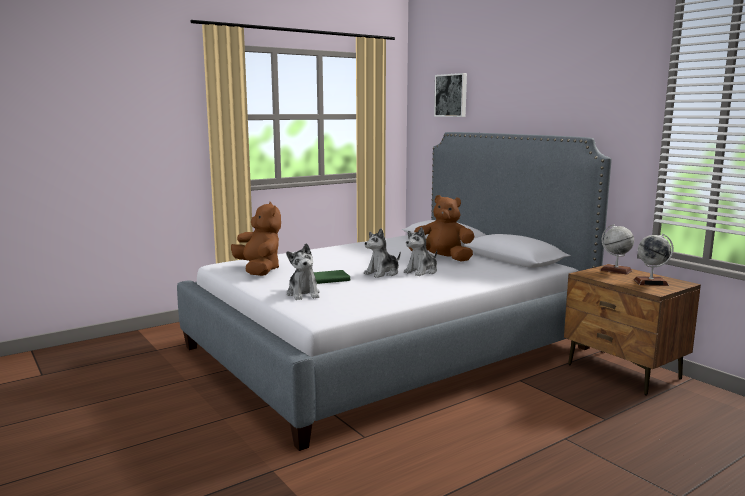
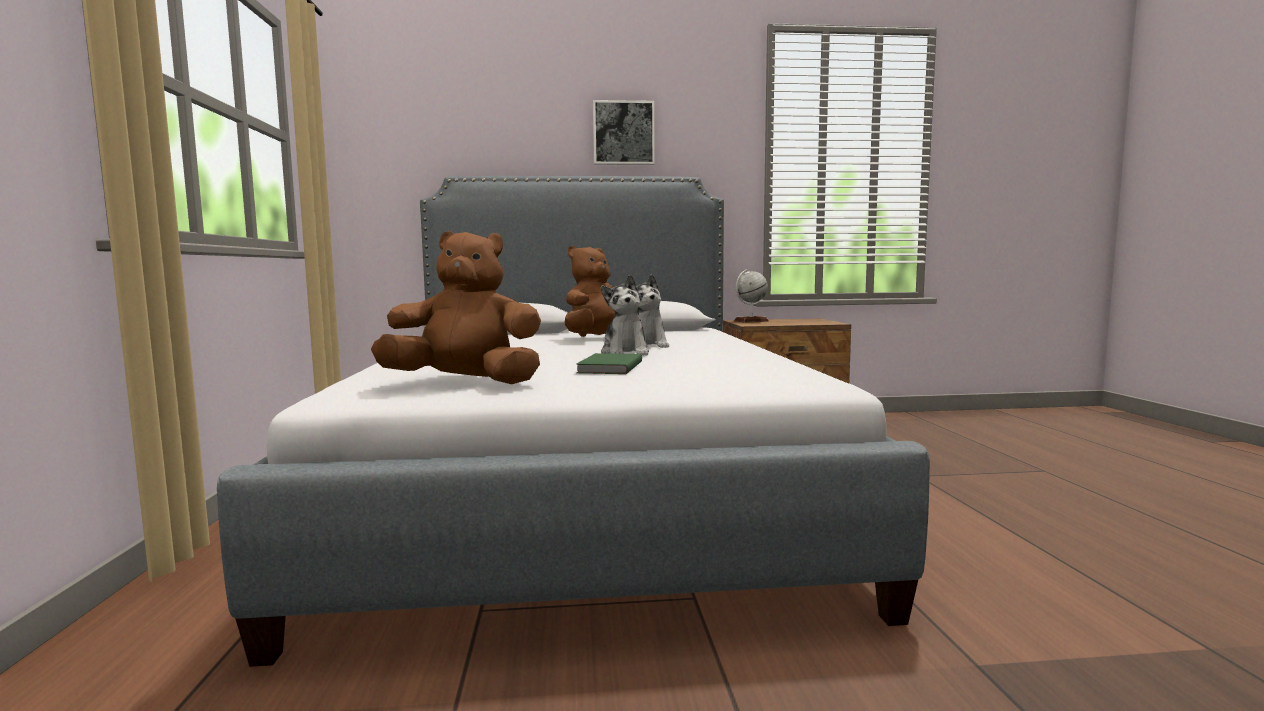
camera: 60 degrees left, 5 degrees down
(303, 294) = (680, 380): plush toy -> none
(451, 95) = (435, 124): picture -> picture (623, 133)
(651, 282) = (804, 321): globe -> none

